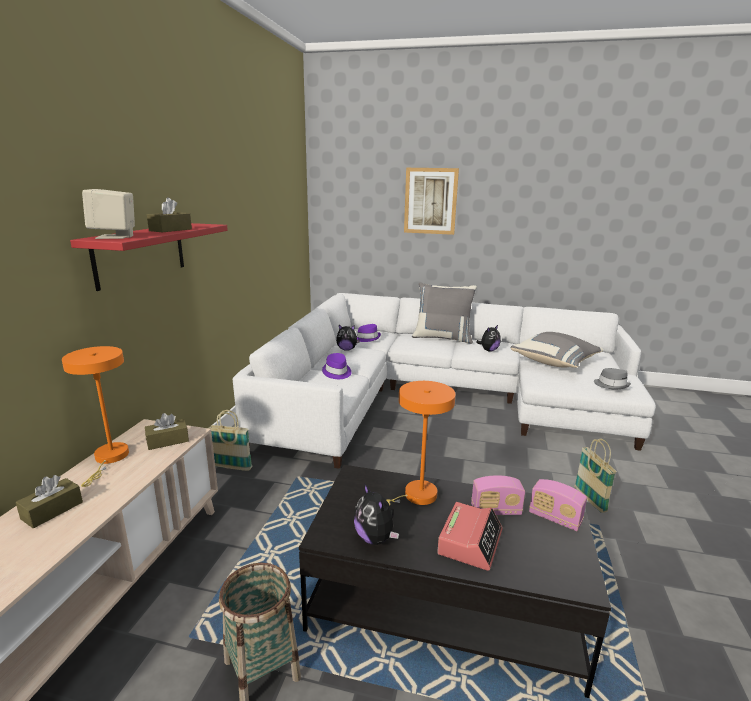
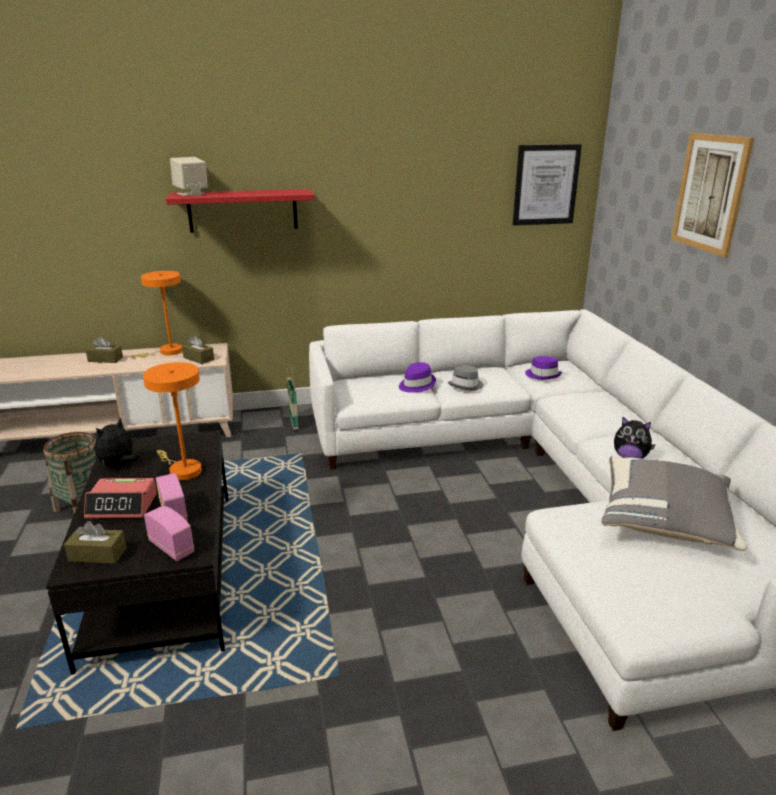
camera: 65 degrees right, 5 degrees up
(170, 230) = (248, 193): brown tissue box -> brown tissue box (98, 554)
(293, 209) = (545, 185): none -> picture
(347, 349) = (491, 374): plush toy -> none
(443, 338) = (630, 417): grey pillow -> none
(555, 518) = (171, 547): radio -> radio turned 120 degrees clockwise
(589, 500) = (395, 664): basket -> none
(611, 385) = (633, 590): grey hat -> grey hat (466, 385)

